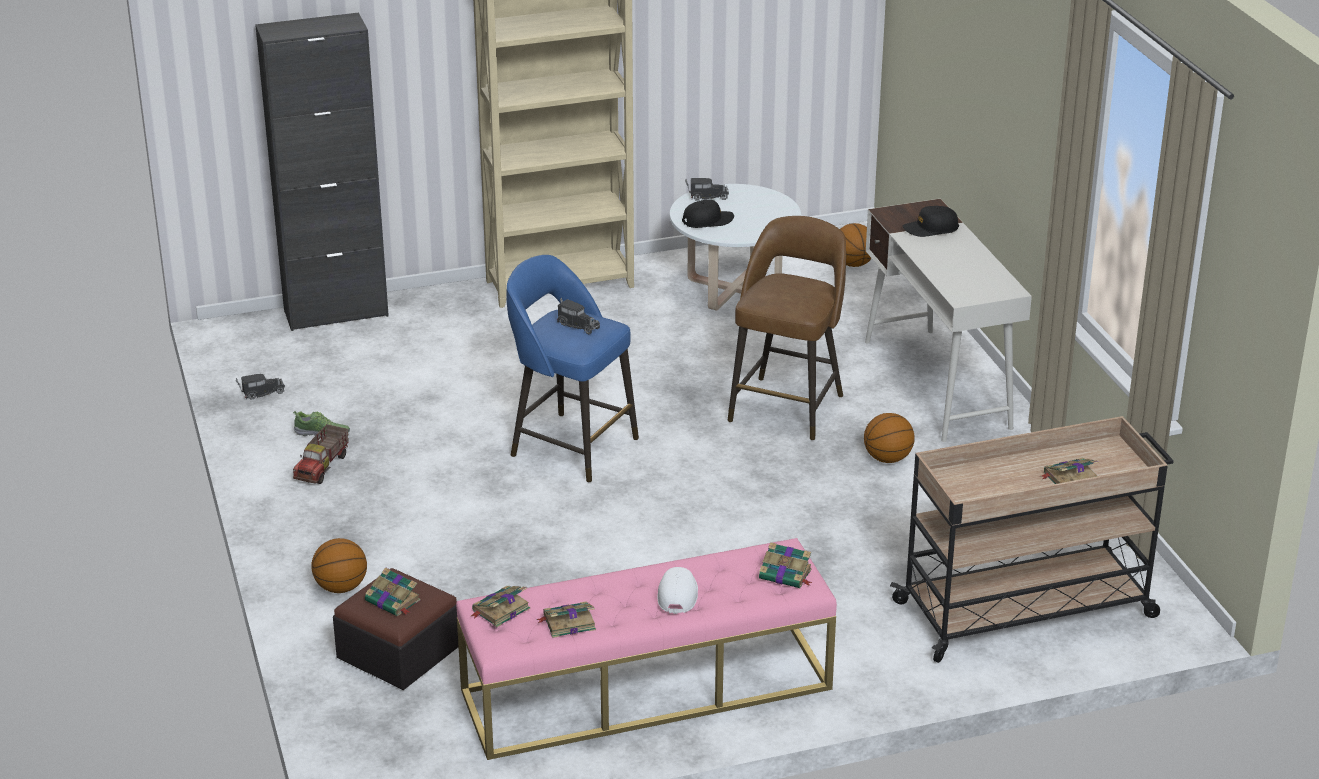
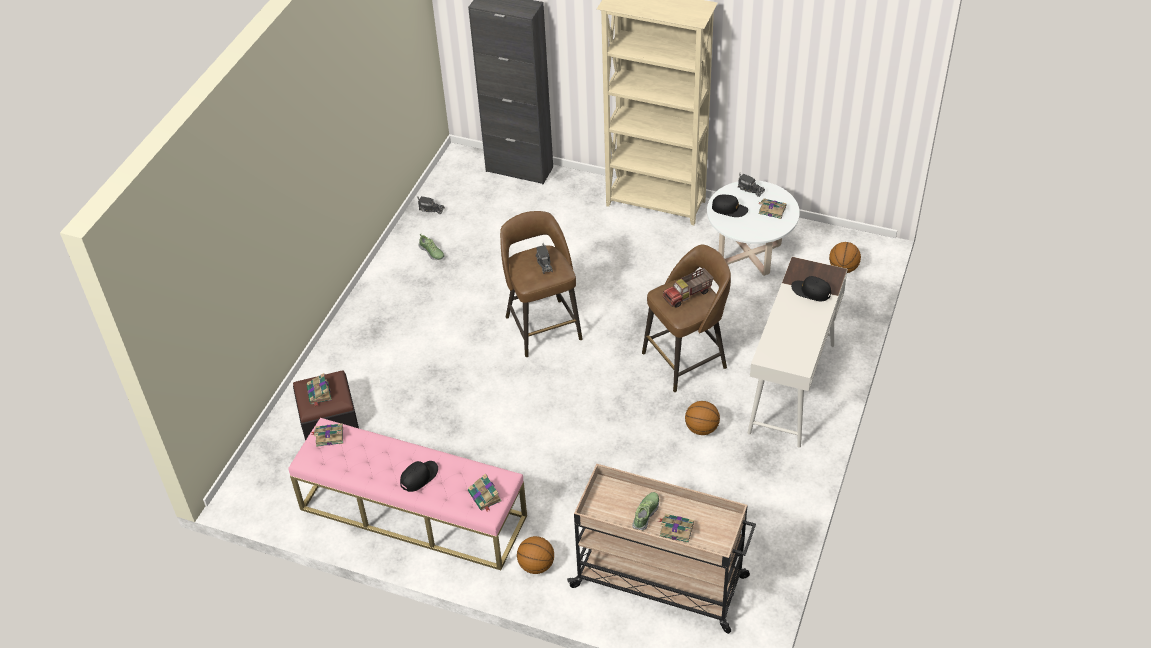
camera: 40 degrees right, 15 degrees up
(323, 467) = (410, 275): toy truck -> toy truck (688, 295)
(340, 587) = (343, 361): basketball -> basketball (536, 565)
(568, 623) = (350, 464): book -> book (771, 210)
(571, 446) = (542, 326): blue stool -> brown stool
(677, 594) = (419, 477): white cap -> black cap
(1019, 480) = (646, 514): none -> shoe

